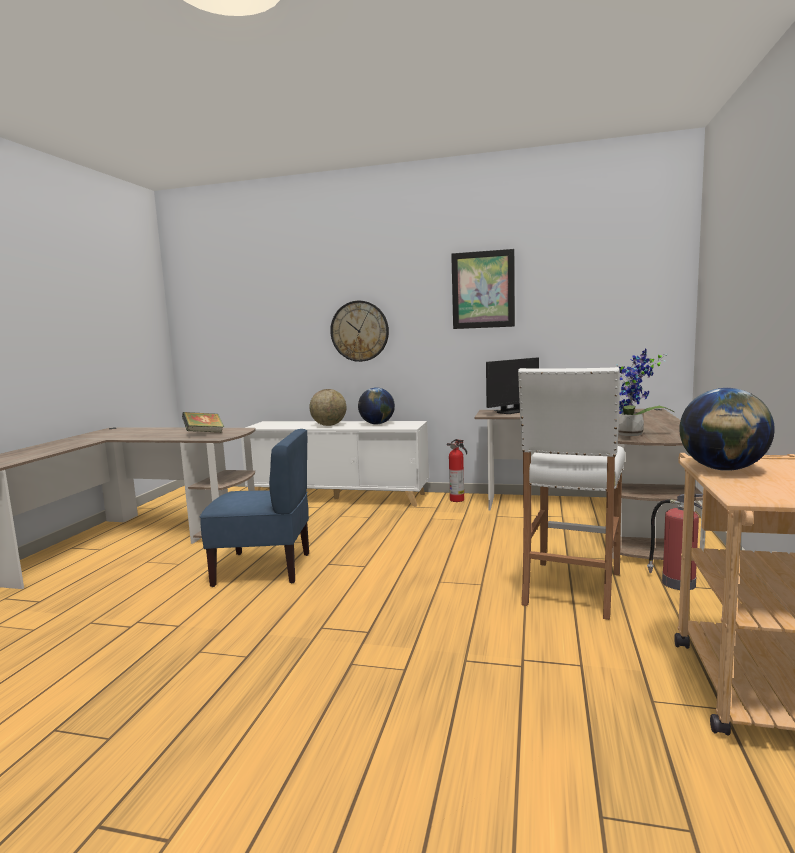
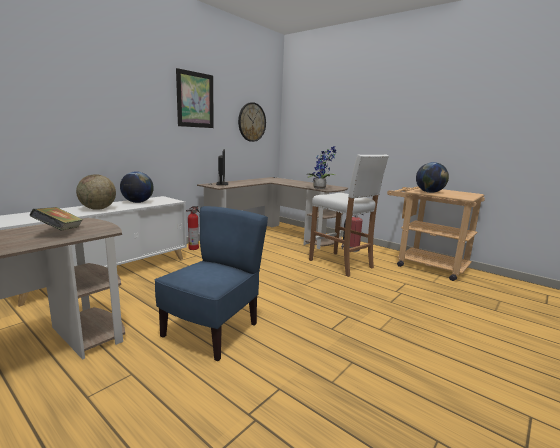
camera: 65 degrees left, 5 degrees up
(359, 331) = (103, 120): wall clock -> wall clock (251, 122)

